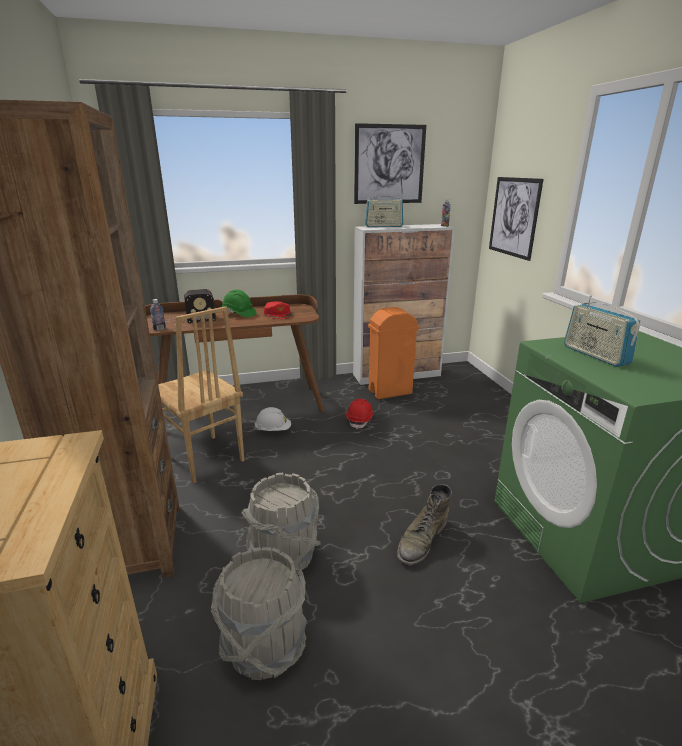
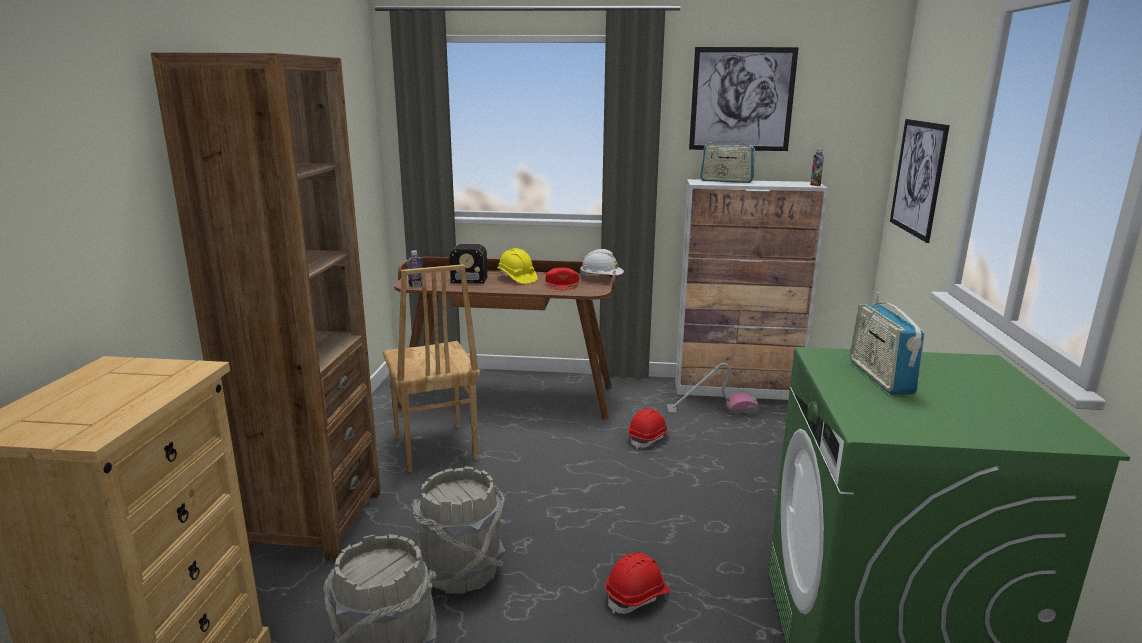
camera: 20 degrees right, 5 degrees down
(239, 313) = (517, 278): green hard hat -> yellow hard hat
(273, 430) = (531, 431): white hard hat -> white hard hat (601, 279)
(389, 392) = (711, 410): orange trash can -> vacuum cleaner
(422, 540) = (637, 596): green boot -> red hard hat

